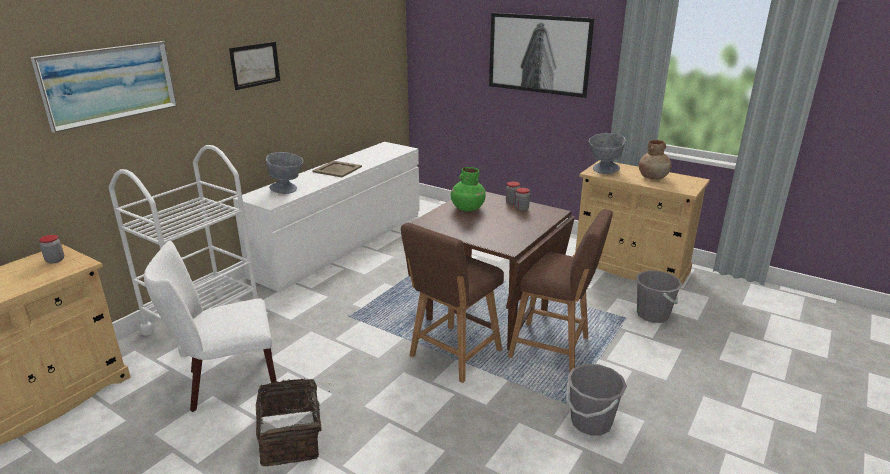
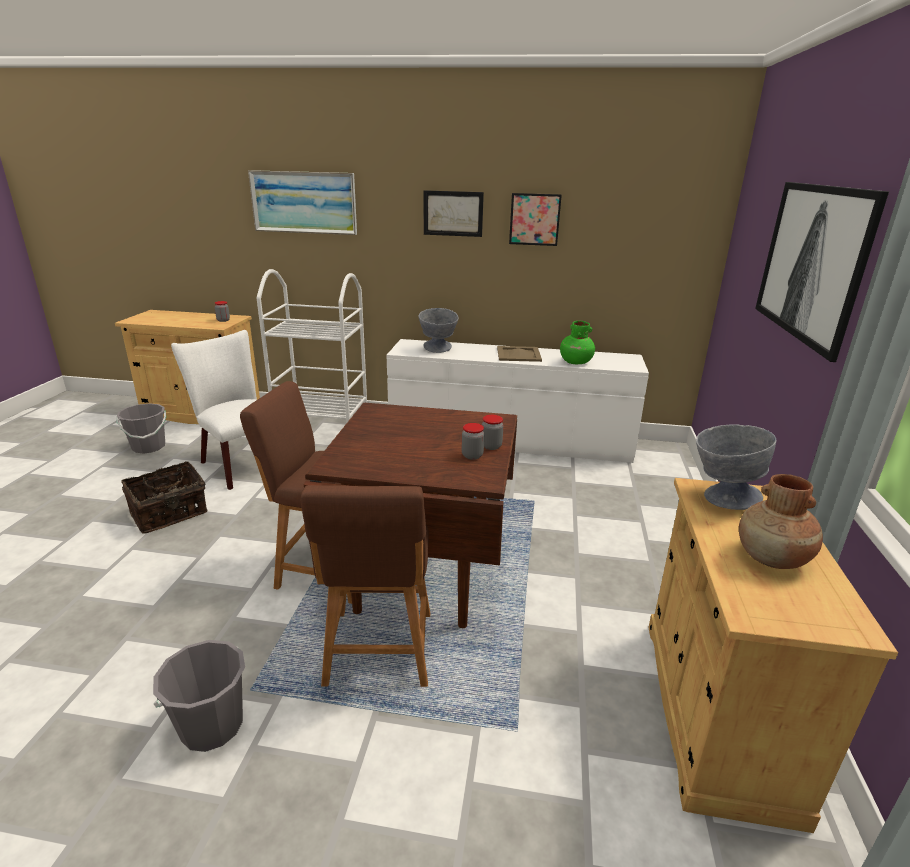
camera: 65 degrees right, 0 degrees up
(311, 57) = (534, 219): none -> picture
(467, 208) = (441, 423): green vase -> green vase (575, 362)
(653, 315) = (555, 773): grey bucket -> grey bucket (149, 447)

